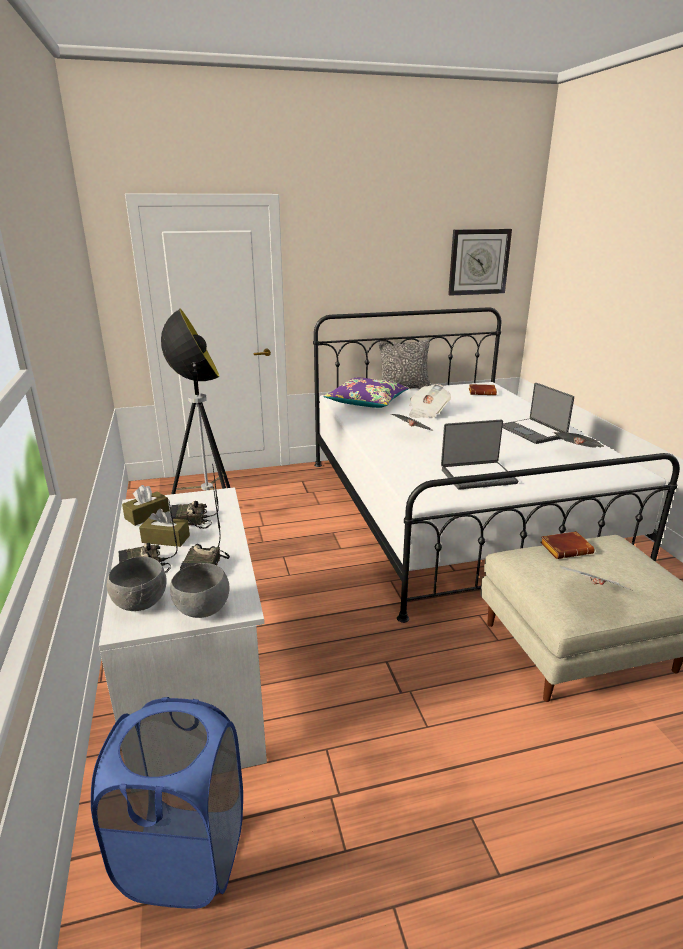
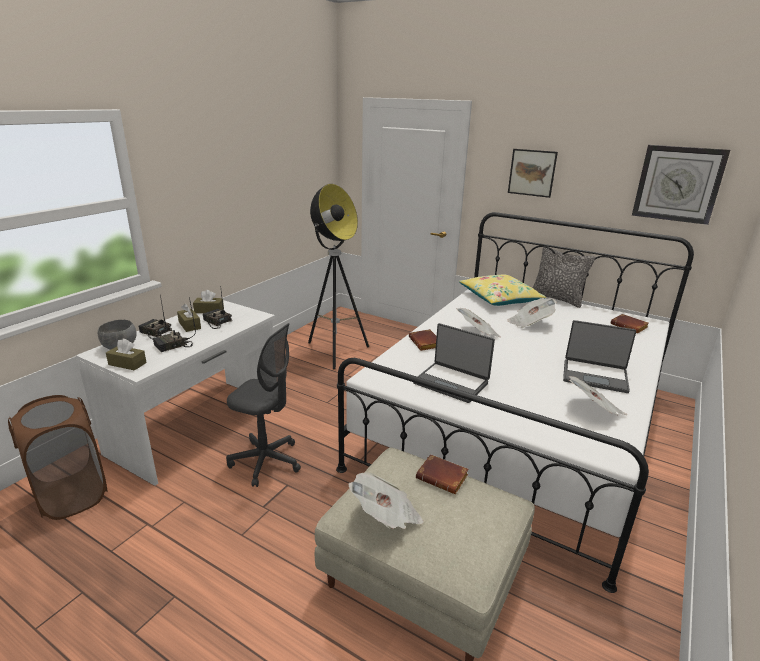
camera: 45 degrees right, 0 degrees up
(184, 856) = (72, 495): blue laundry basket -> brown laundry basket
(202, 611) = (127, 364): grey bowl -> brown tissue box
(333, 658) = (266, 461): none -> grey office chair
(355, 267) = (532, 173): none -> picture
(367, 402) = (499, 298): purple pillow -> yellow pillow
(397, 457) = (426, 343): none -> brown book
(534, 432) = (595, 376): laptop -> laptop turned 90 degrees counterclockwise

